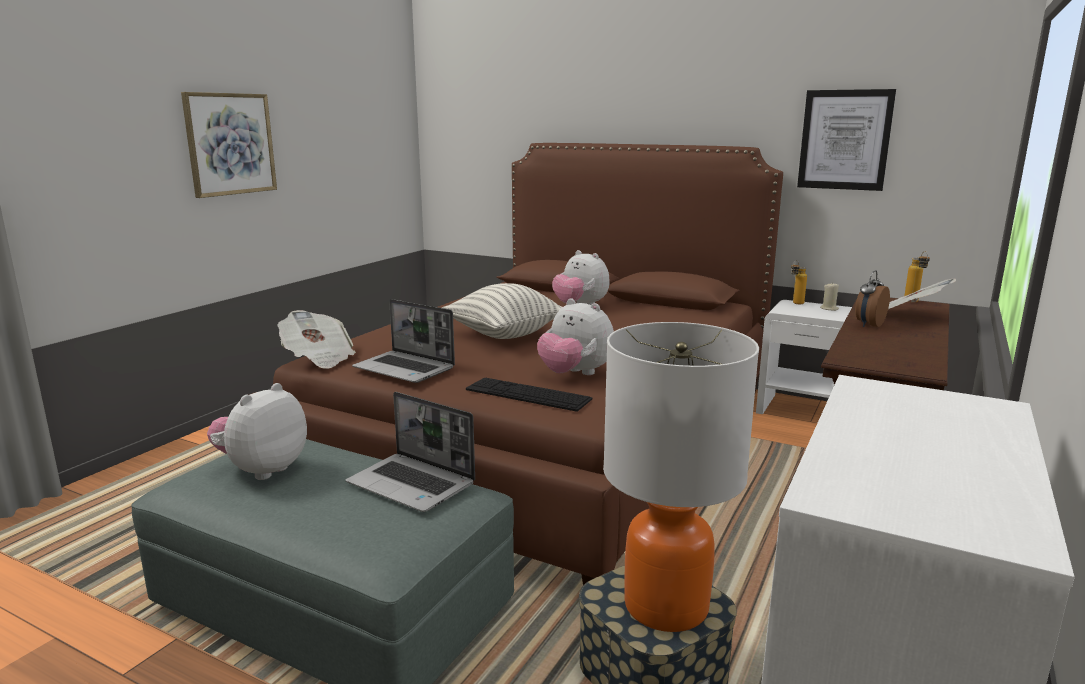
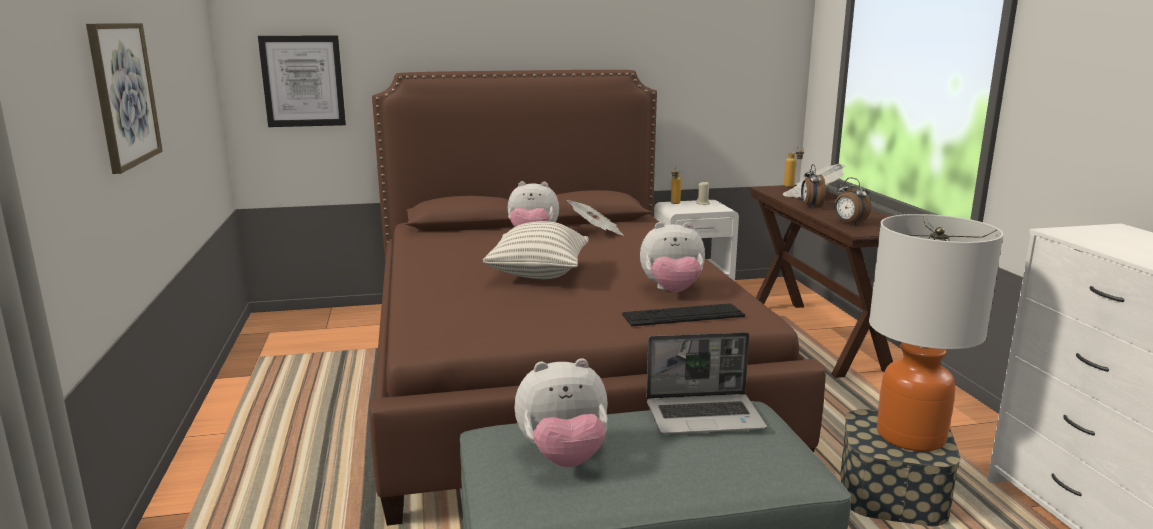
camera: 40 degrees left, 0 degrees up
(262, 470) = (563, 457): plush toy -> plush toy turned 90 degrees counterclockwise
(318, 358) = (428, 340): newspaper -> newspaper (596, 233)
(405, 369) = (541, 324): laptop -> none
(844, 140) = (695, 61): picture -> picture (303, 81)
(860, 349) = (848, 223): none -> alarm clock

